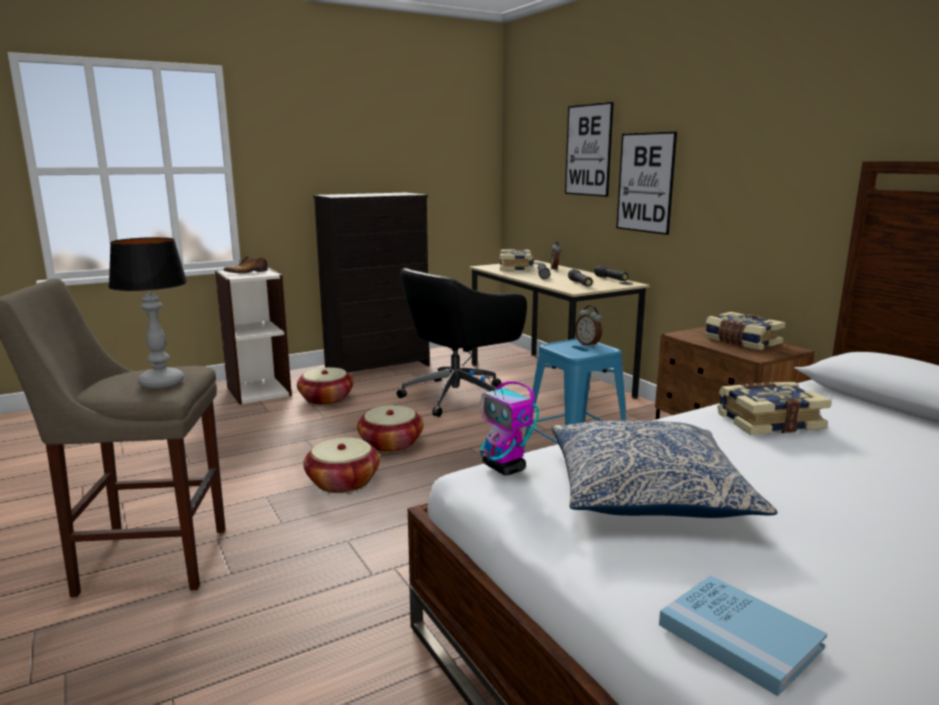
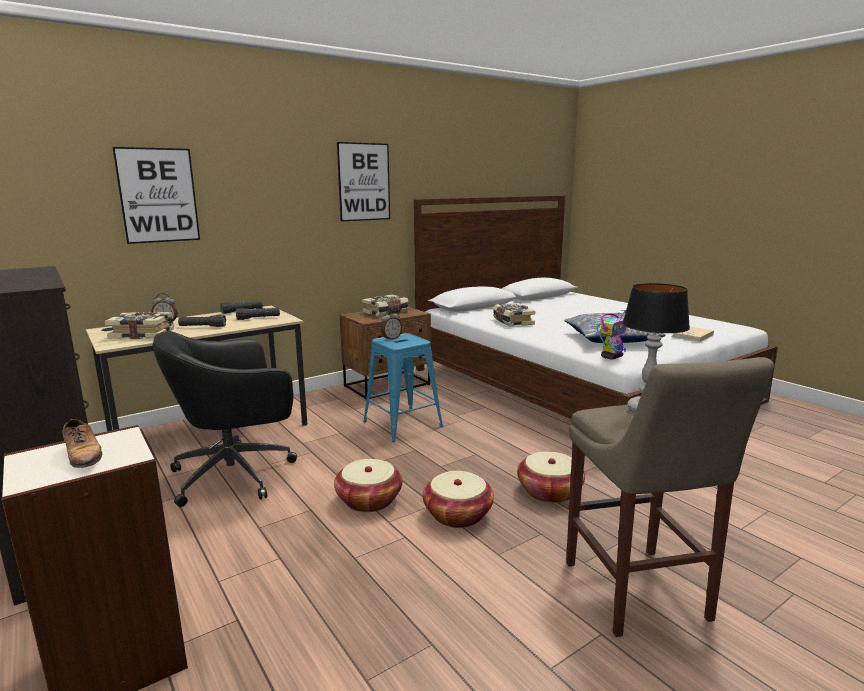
camera: 95 degrees left, 0 degrees up
(326, 399) = (203, 570): basket -> basket (549, 492)
(458, 396) = (237, 474): black office chair -> black office chair turned 105 degrees clockwise
(645, 183) = (247, 222): picture -> picture (364, 182)
(739, 636) = (692, 336): blue book -> beige book

